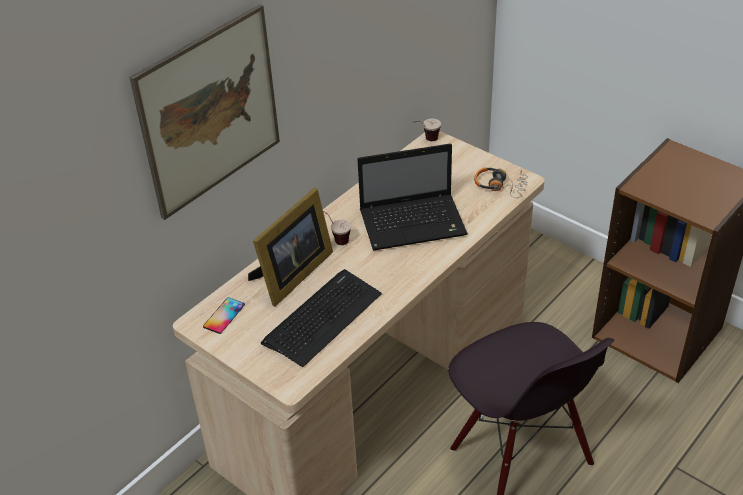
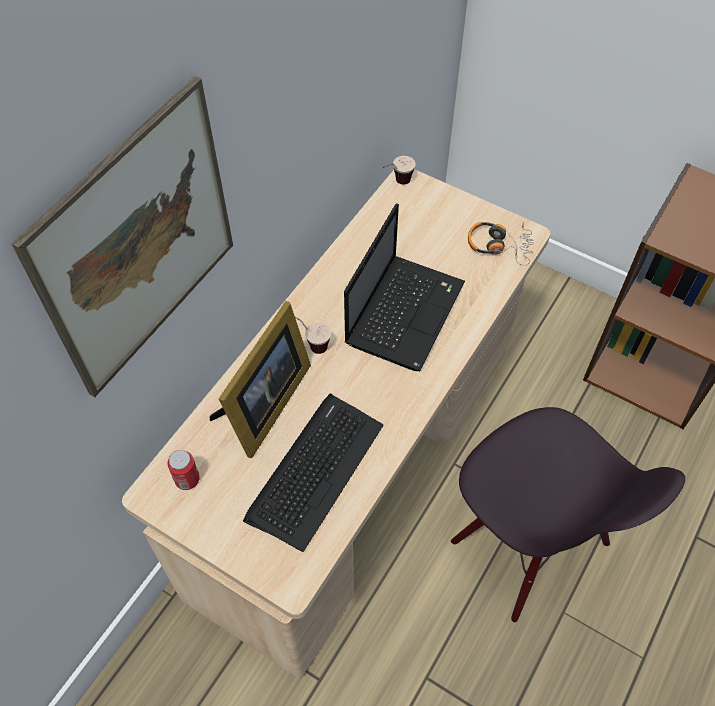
camera: 10 degrees left, 15 degrees up
(224, 315) = (187, 479): phone -> can
(414, 223) = (405, 311): laptop -> laptop turned 45 degrees counterclockwise

